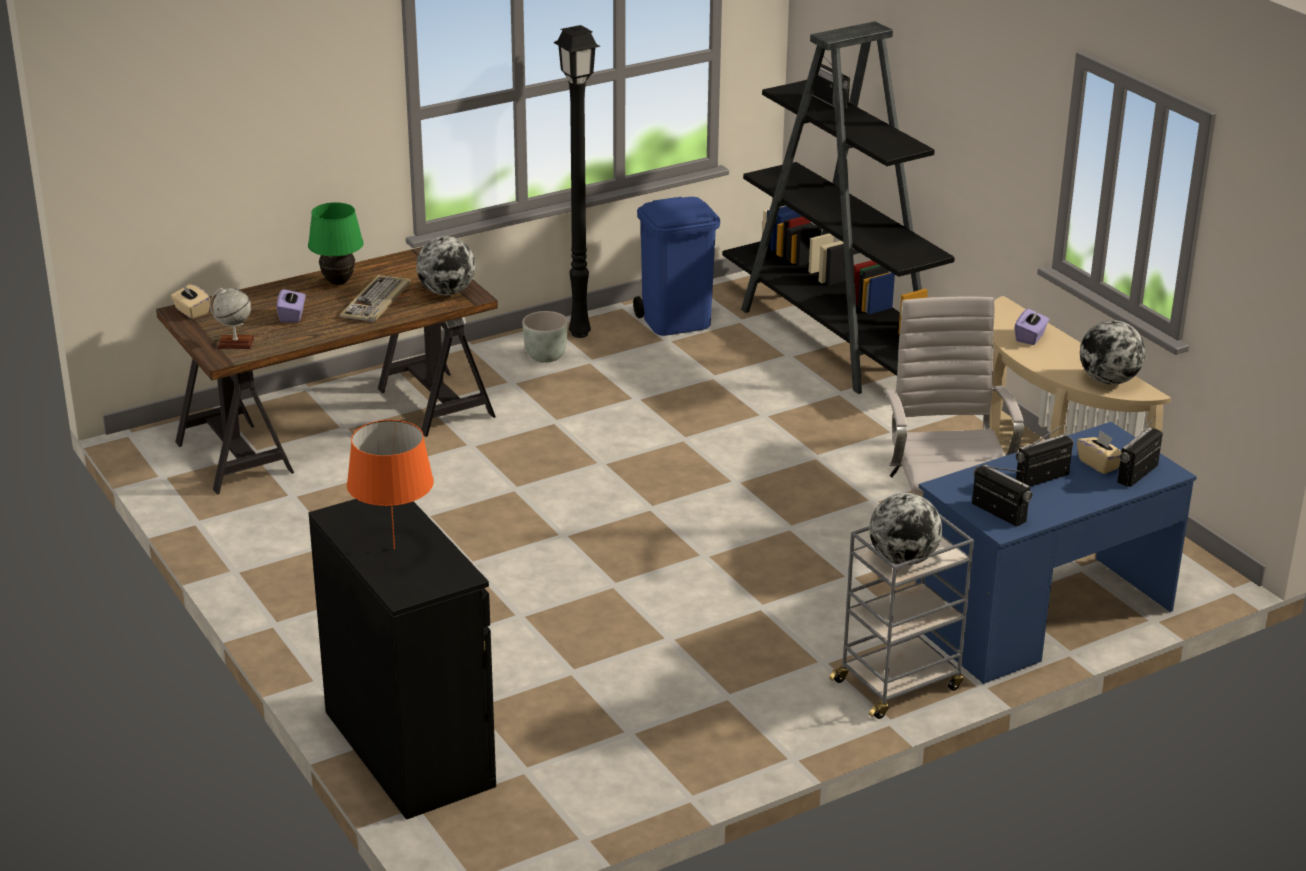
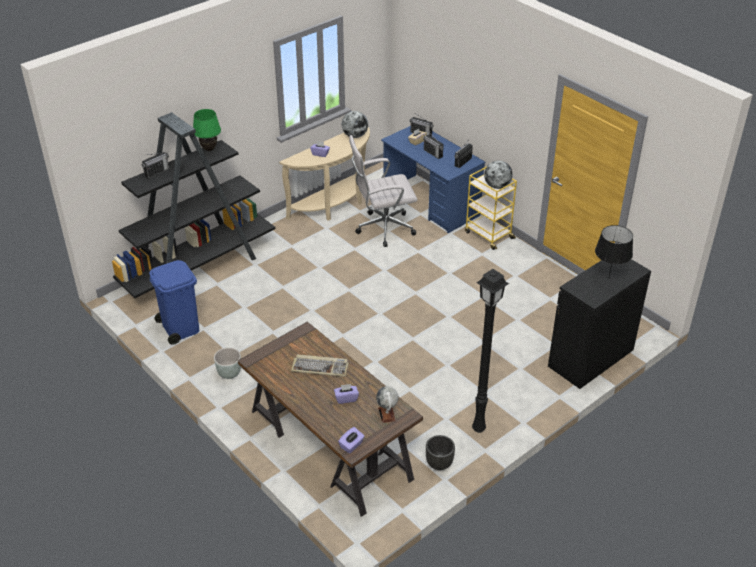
camera: 100 degrees left, 10 degrees up
(191, 312) = (351, 445): beige tissue box -> purple tissue box
(233, 522) = (439, 464): none -> black planter
(338, 282) = (298, 389): green table lamp -> green table lamp (209, 149)
(394, 548) = (608, 278): orange table lamp -> black table lamp
(446, 292) = (302, 341): globe -> none
(581, 334) = (199, 363): black floor lamp -> black floor lamp (478, 427)
(898, 684) = (488, 235): grey cart -> yellow cart

